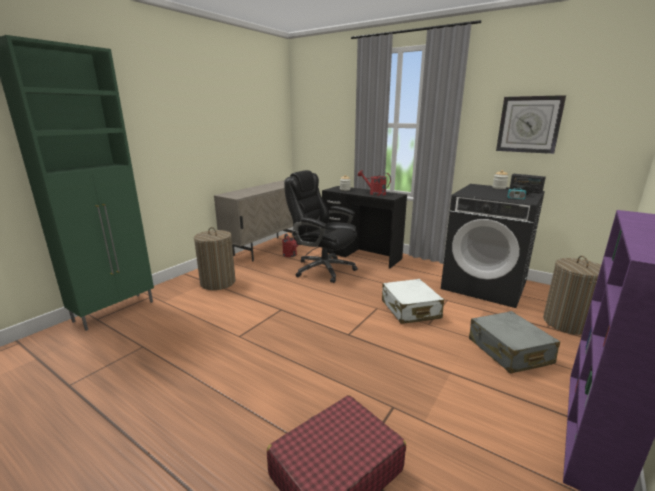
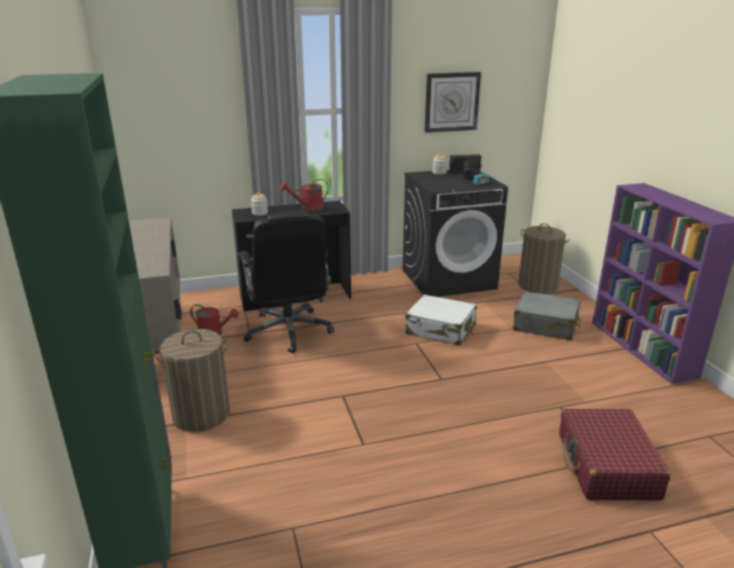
camera: 50 degrees left, 5 degrees up
(323, 269) = (289, 331): black office chair -> black office chair turned 90 degrees counterclockwise

